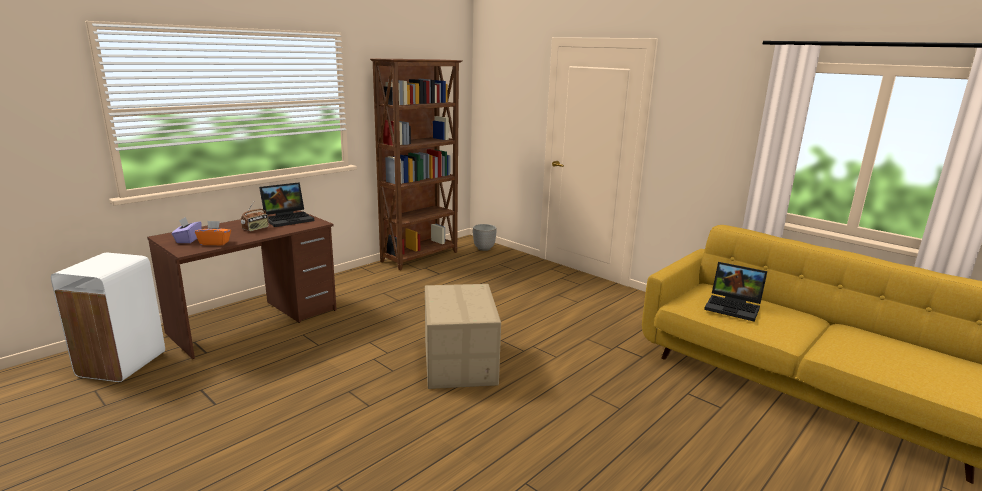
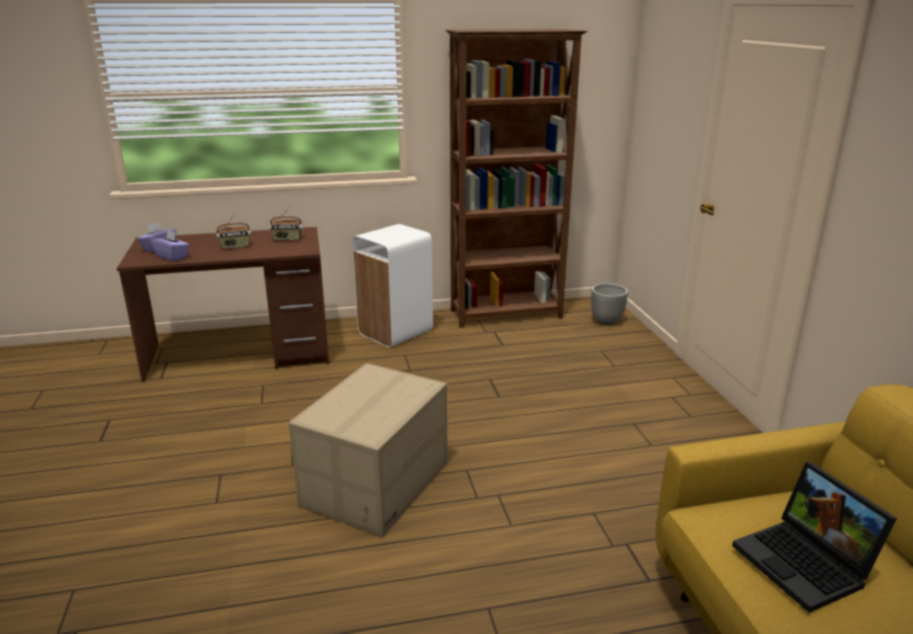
camera: 35 degrees right, 5 degrees up
(123, 364) = (91, 368): white trash can -> white trash can (396, 332)
(215, 243) = (172, 257): orange tissue box -> purple tissue box
(289, 219) = (287, 239): laptop -> radio

